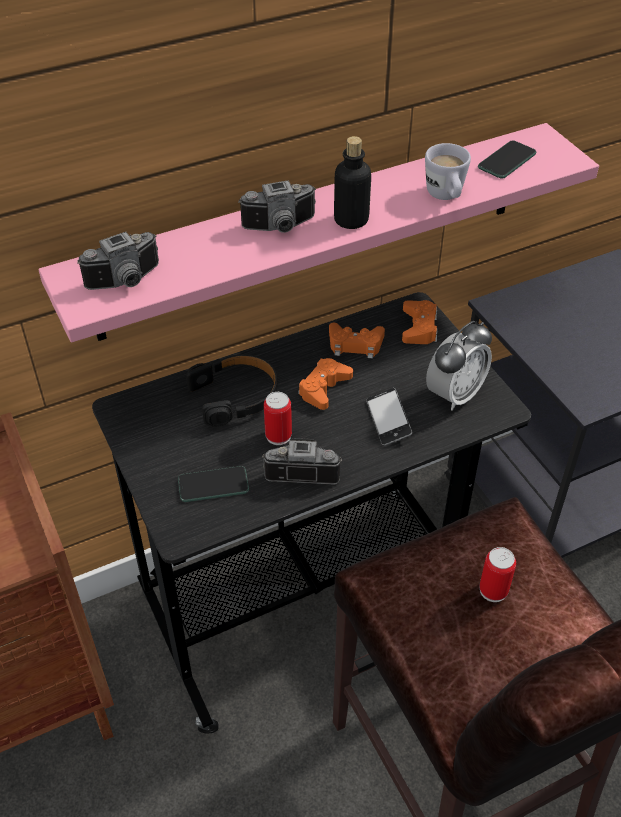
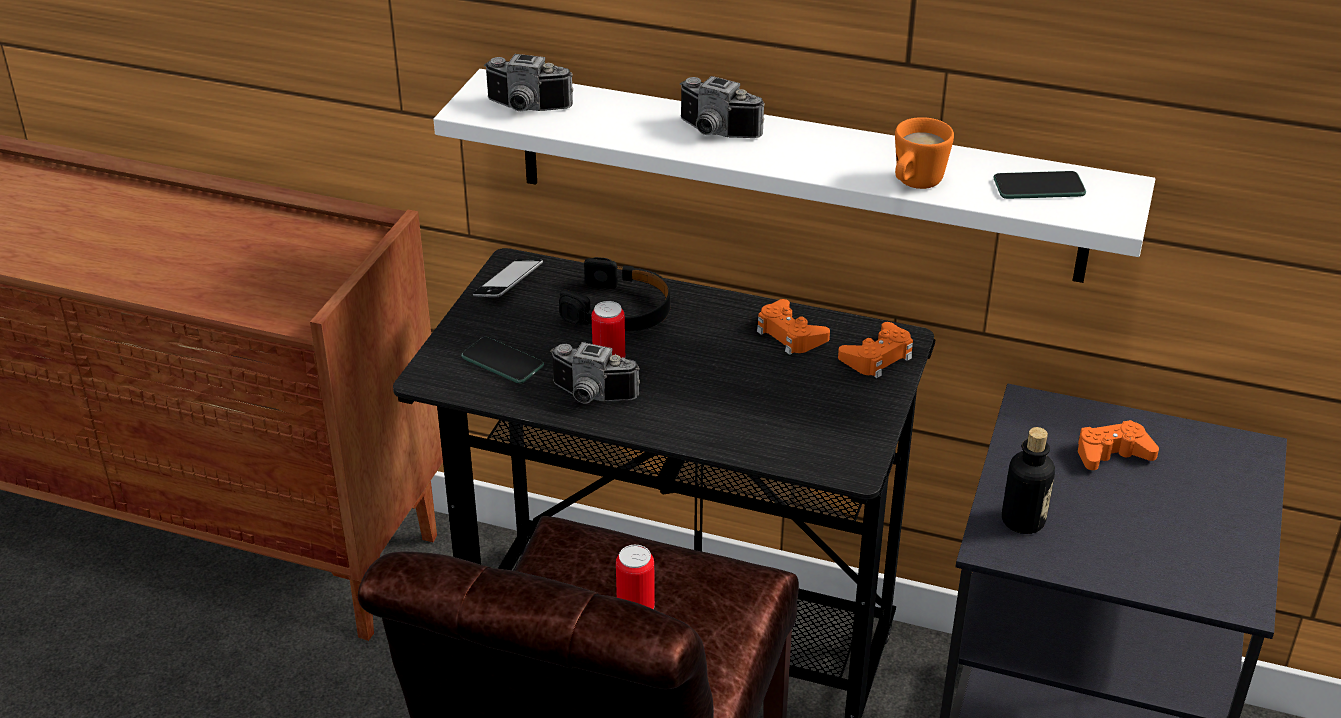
camera: 45 degrees right, 10 degrees down
(303, 469) = (590, 397): camera -> camera turned 150 degrees clockwise
(314, 231) = (796, 175): pink shelf -> white shelf
(324, 388) = (705, 350): orange game controller -> orange game controller (1112, 453)
(351, 220) = (788, 157): bottle -> bottle (1023, 520)
(388, 420) = (724, 410): phone -> phone (508, 284)
(446, 197) = (914, 184): white mug -> orange mug
(455, 394) = (822, 429): alarm clock -> none

